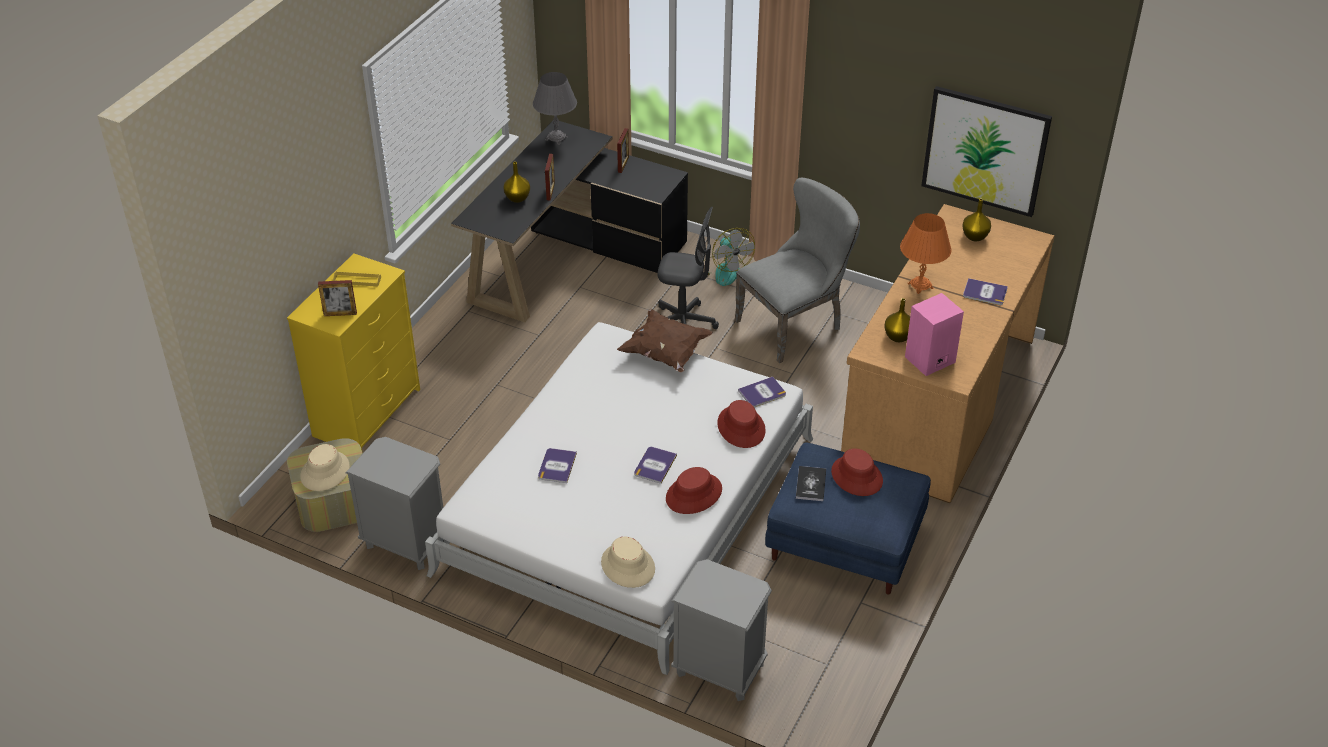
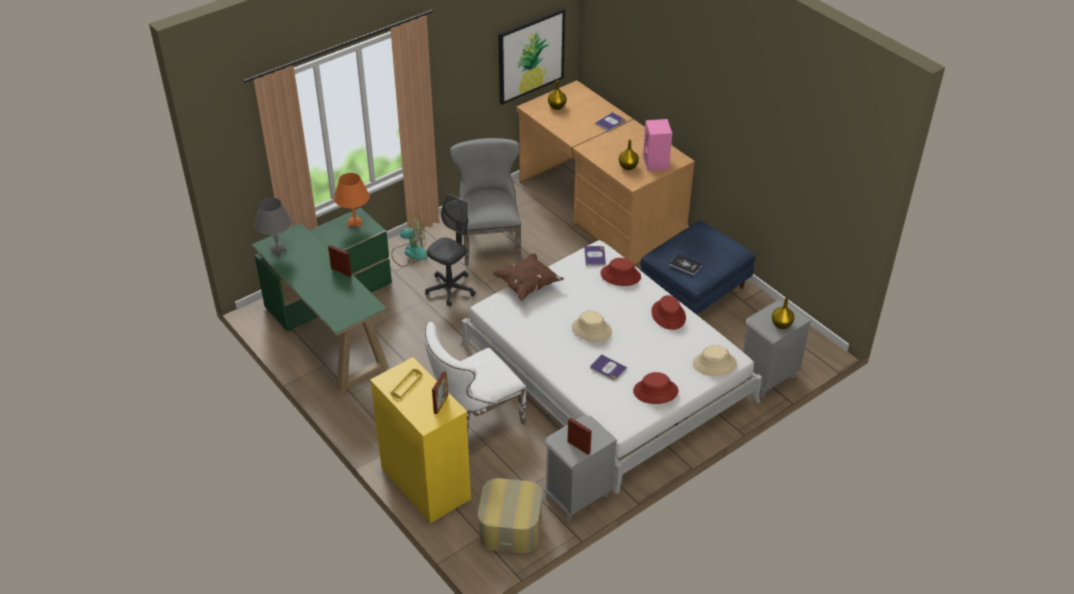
camera: 65 degrees left, 0 degrees up
(324, 471) = (513, 505): beige hat -> beige hat (591, 330)
(481, 418) = (475, 420): none -> white chair
(518, 198) = (335, 290): yellow vase -> yellow vase (781, 324)
(568, 258) = (334, 322): black desk -> green desk
(623, 165) = (325, 233): picture frame -> picture frame (578, 447)
(655, 465) = (633, 323): book -> none
(856, 476) = (689, 245): red hat -> red hat (655, 391)
(920, 286) = (587, 142): orange table lamp -> orange table lamp (355, 223)

